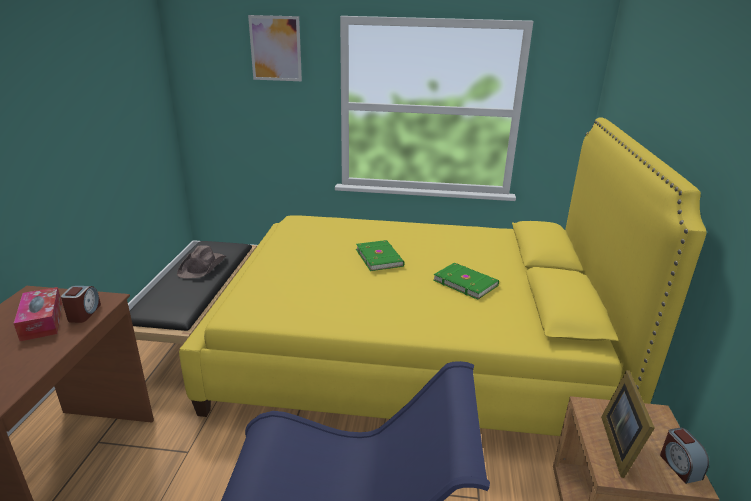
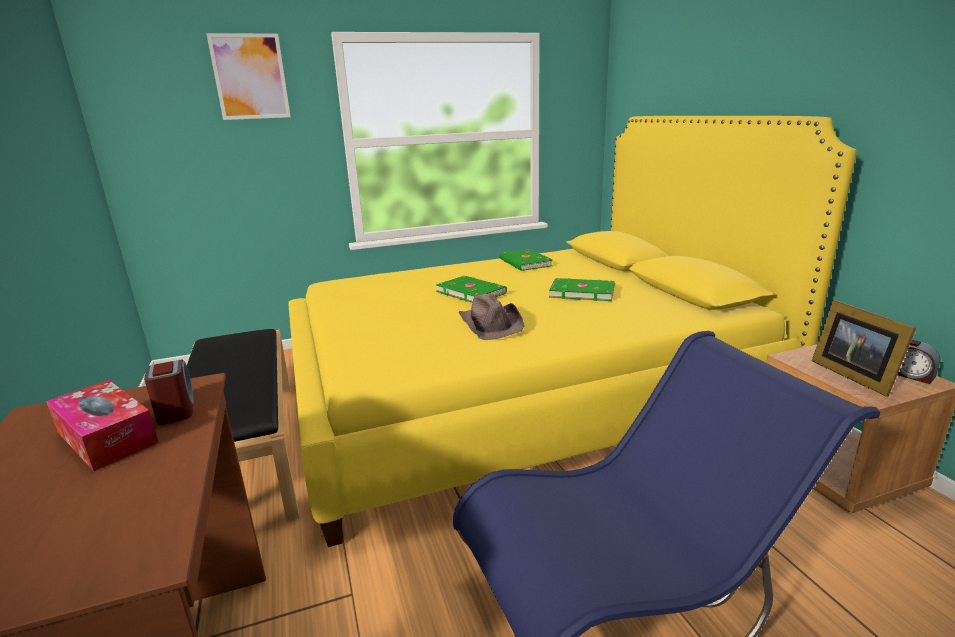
camera: 25 degrees left, 5 degrees down
(203, 266) = (232, 361): brown hat -> brown hat (491, 324)
(457, 236) = (524, 263): none -> green book

